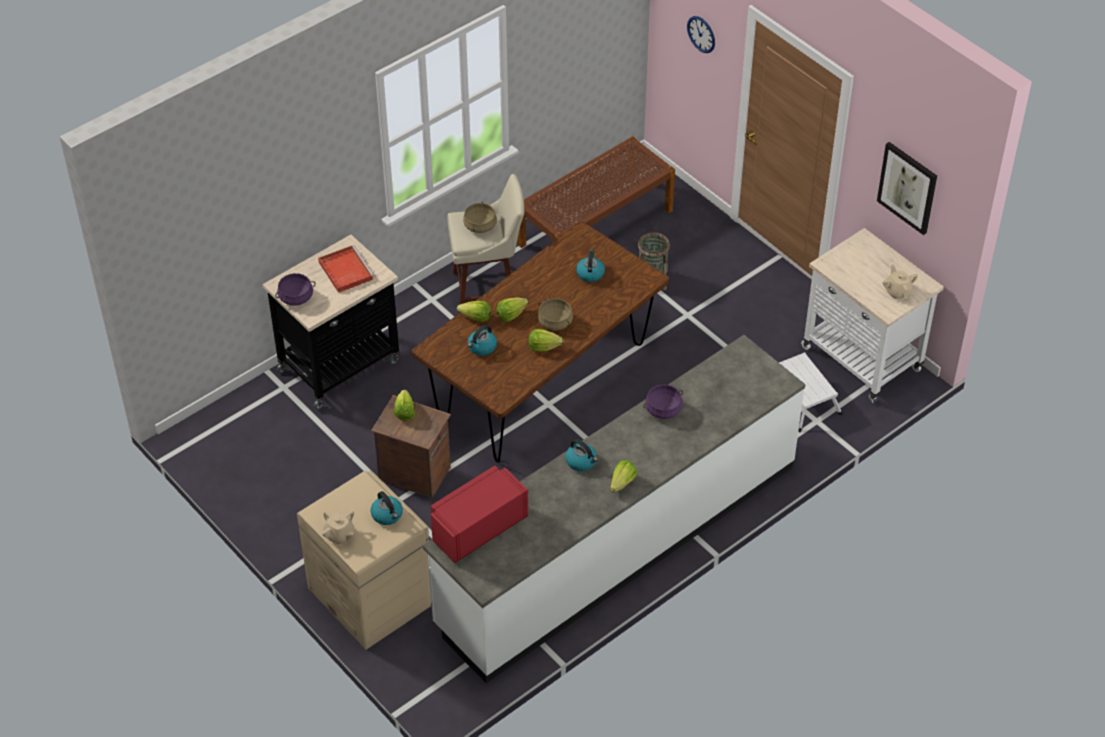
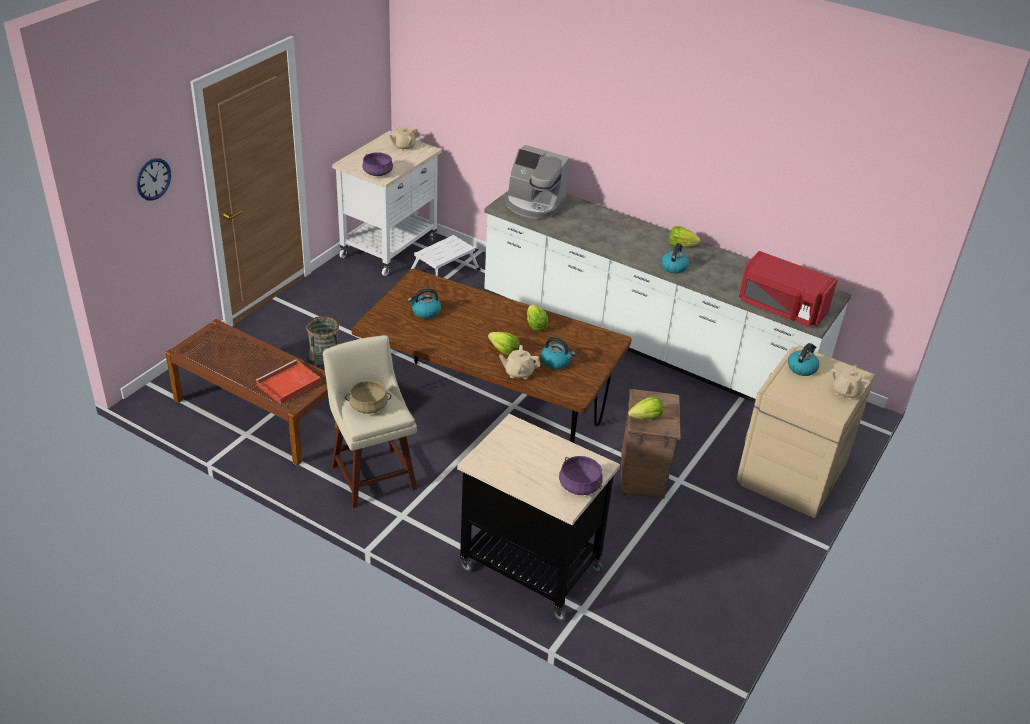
camera: 110 degrees left, 10 degrees down
(345, 270) = (518, 455): red tray -> red tray (288, 384)
(475, 318) = (518, 372): lettuce -> beige teapot
(555, 322) = (500, 323): beige cooking pot -> none
(663, 409) = (591, 235): purple cooking pot -> purple cooking pot (377, 173)
(742, 377) = (533, 204): none -> coffee machine
(908, 187) = (350, 83): picture -> none

